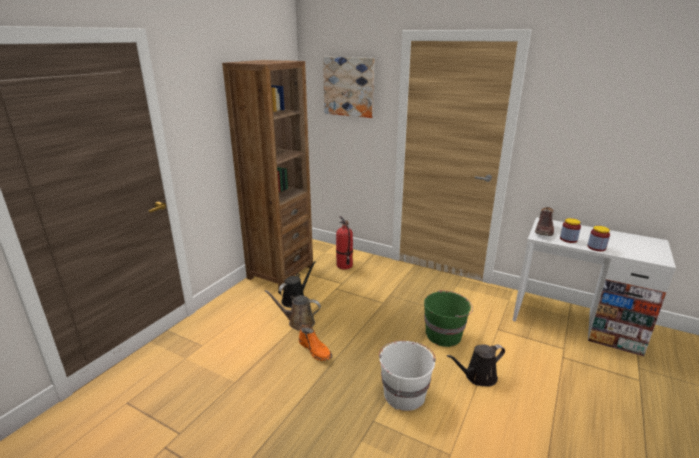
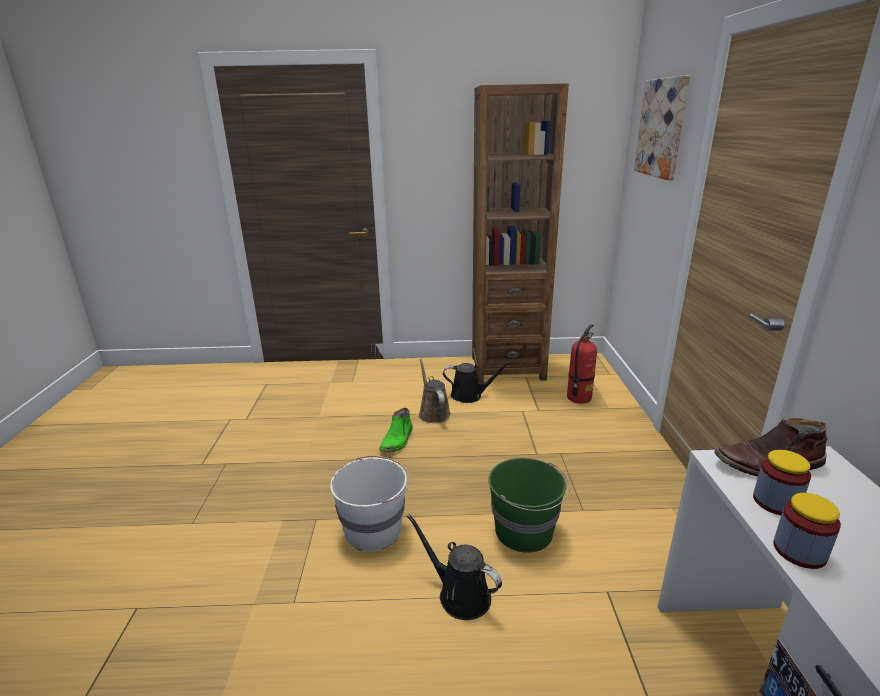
camera: 60 degrees right, 0 degrees up
(315, 350) = (397, 440): orange boot -> green boot

